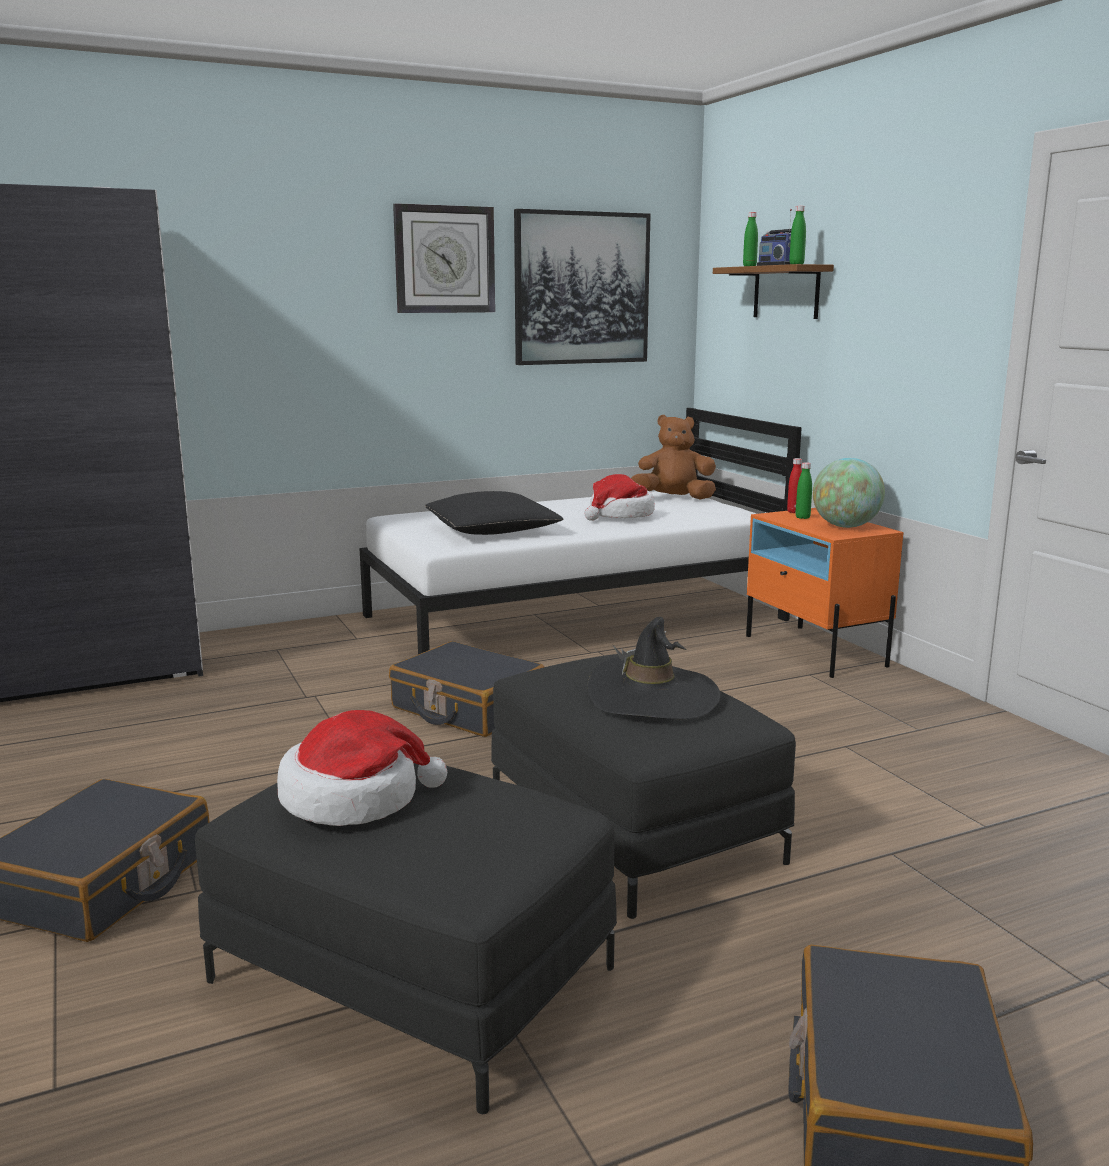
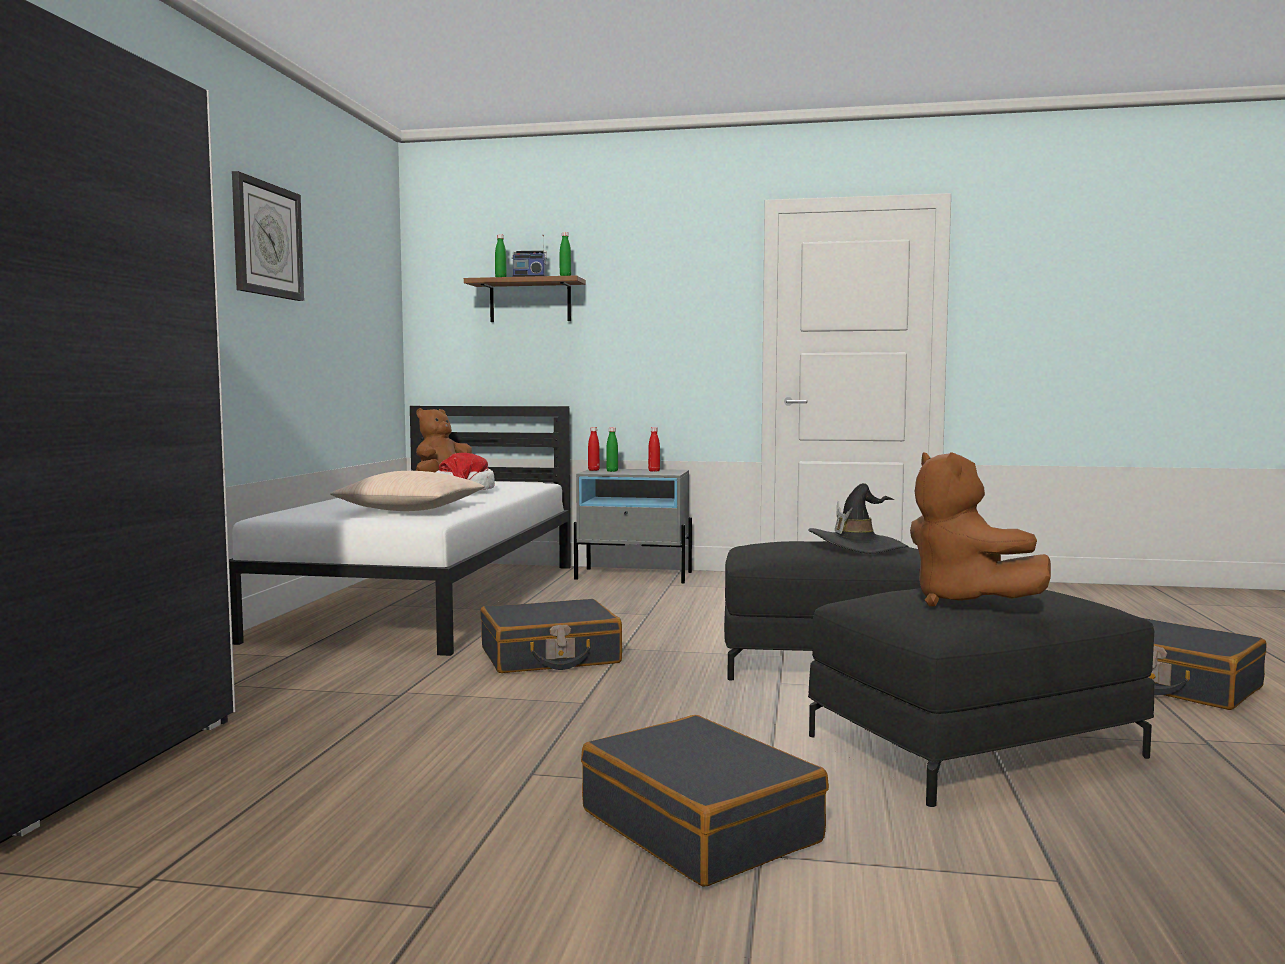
camera: 55 degrees left, 10 degrees down
(354, 798) = (964, 601): hat -> brown plush toy
(492, 531) = (411, 509): black pillow -> beige pillow
(581, 288) = (347, 287): picture -> none
(815, 651) = (634, 575): orange nightstand -> grey nightstand
(845, 526) = (654, 471): globe -> red bottle

